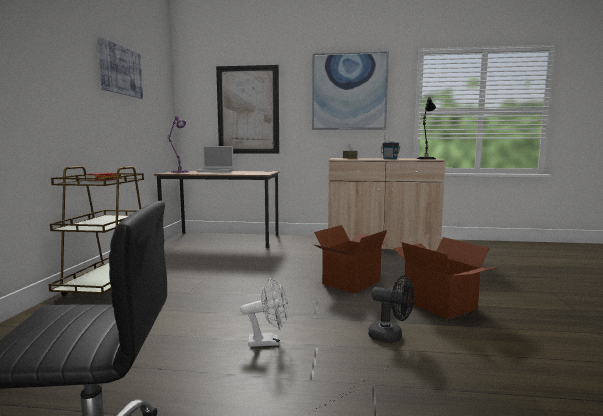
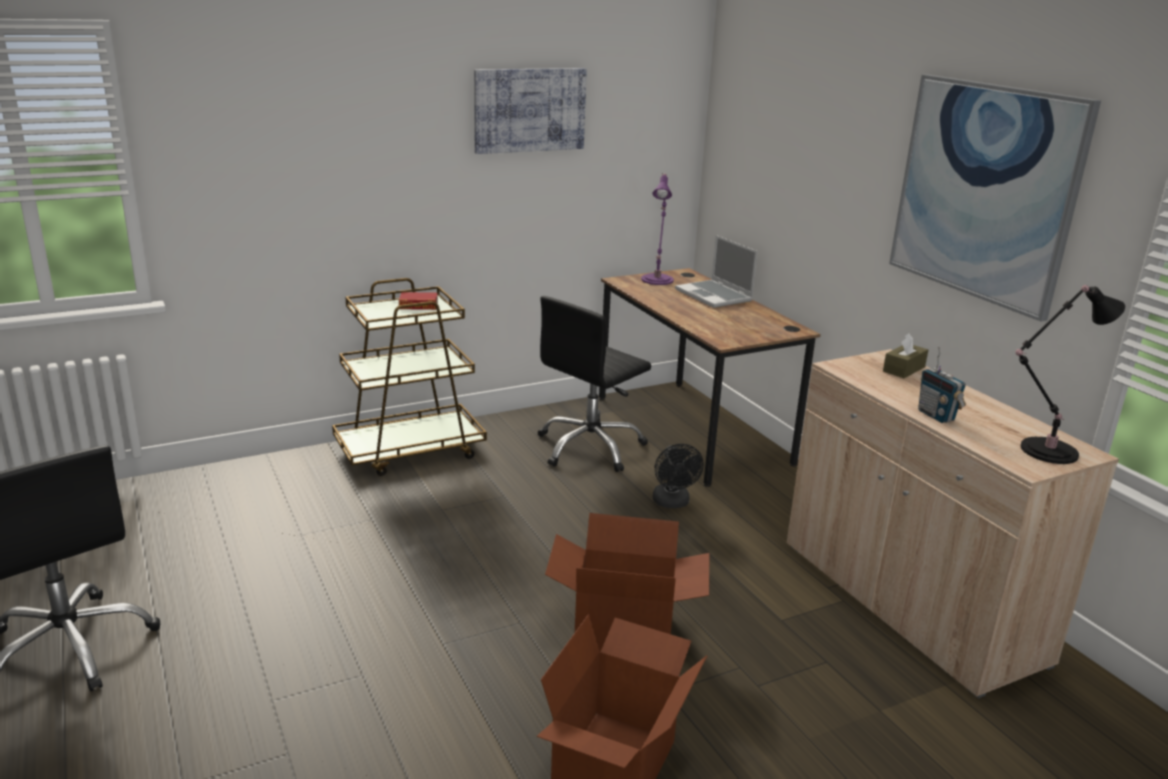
camera: 55 degrees right, 15 degrees up
(198, 255) = (590, 447): none -> black office chair
(248, 110) = (798, 180): picture -> none
(269, 342) = (344, 634): white fan -> none
(391, 336) = (434, 736): black fan -> black fan (672, 503)

